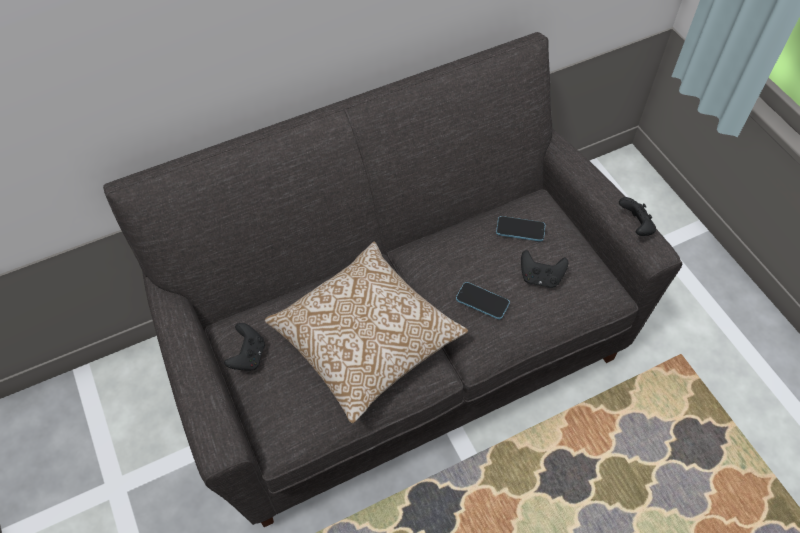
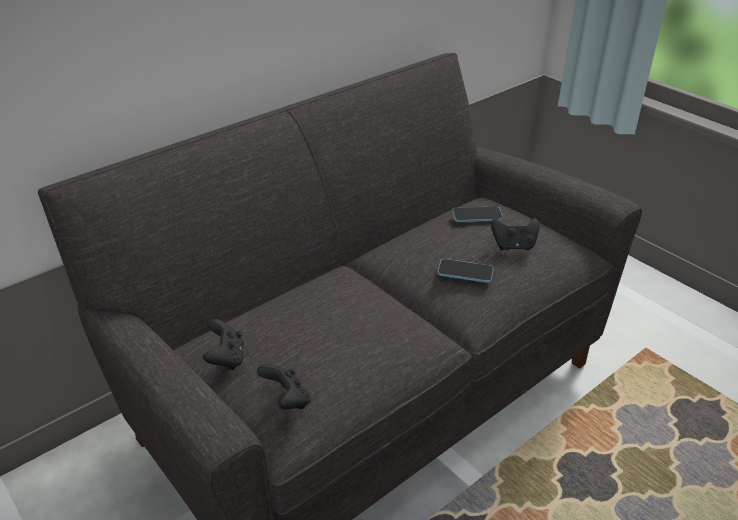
camera: 15 degrees left, 20 degrees down
(366, 340) = (355, 323): pillow -> none
(635, 226) = (587, 188): black game controller -> black game controller (287, 400)

